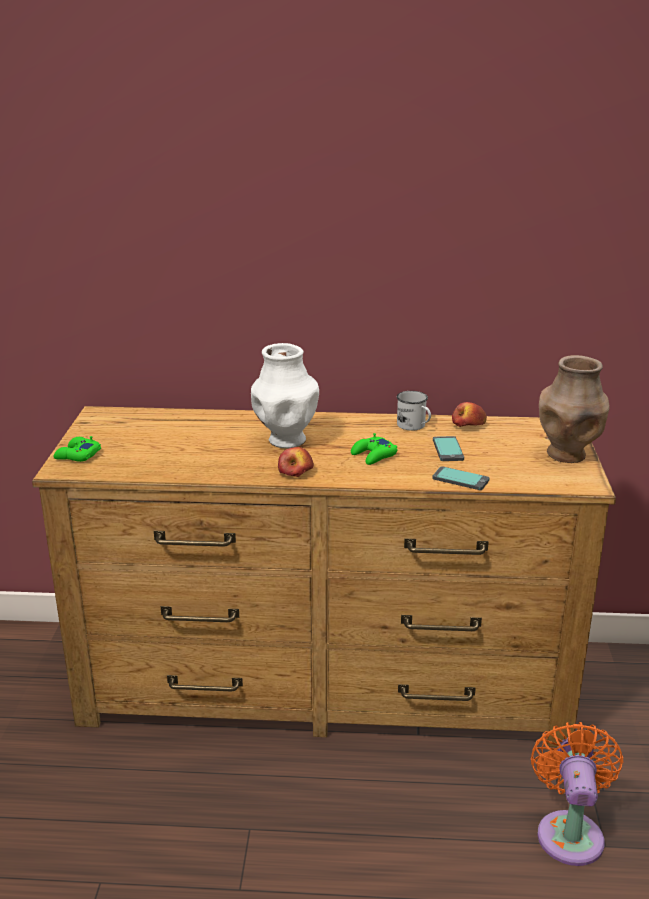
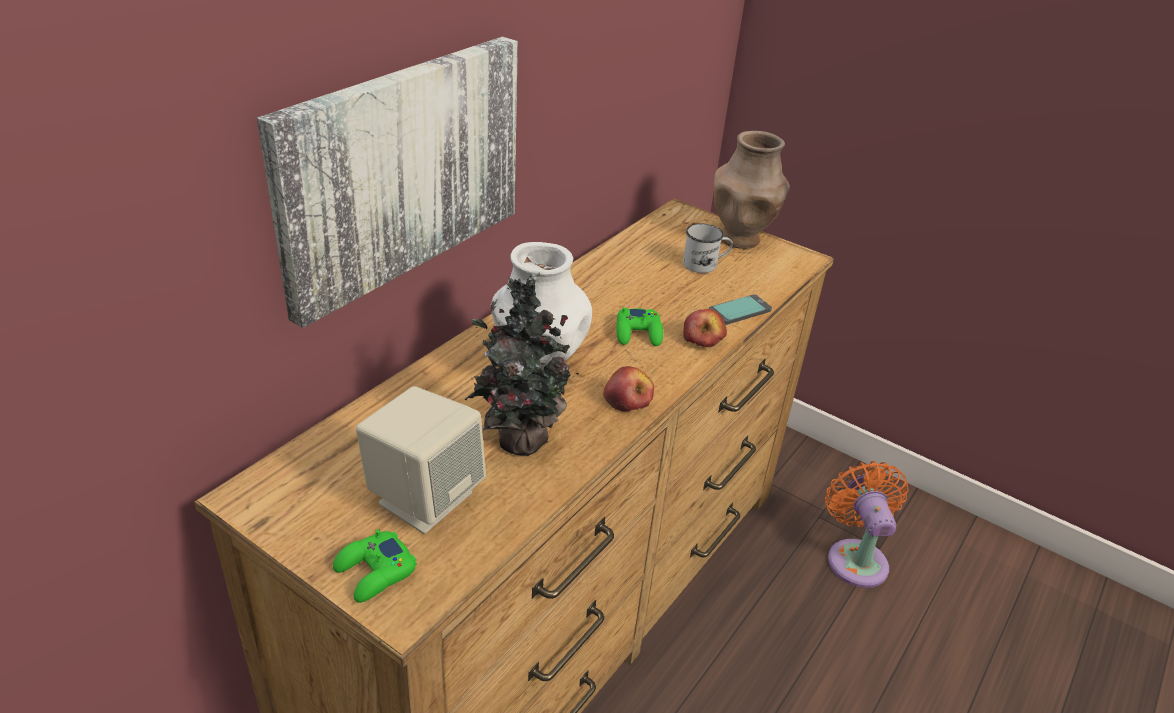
camera: 60 degrees left, 10 degrees up
(141, 448) = (425, 497): none -> beige speaker
(215, 454) = (517, 440): none -> potted plant
(254, 279) = (401, 171): none -> picture
(414, 426) = (596, 280): white mug -> white mug (705, 264)
(448, 450) = (670, 287): phone -> none
(468, 425) = (627, 252): apple -> apple (703, 338)
(570, 832) = (855, 558): orange fan -> orange fan turned 45 degrees clockwise

